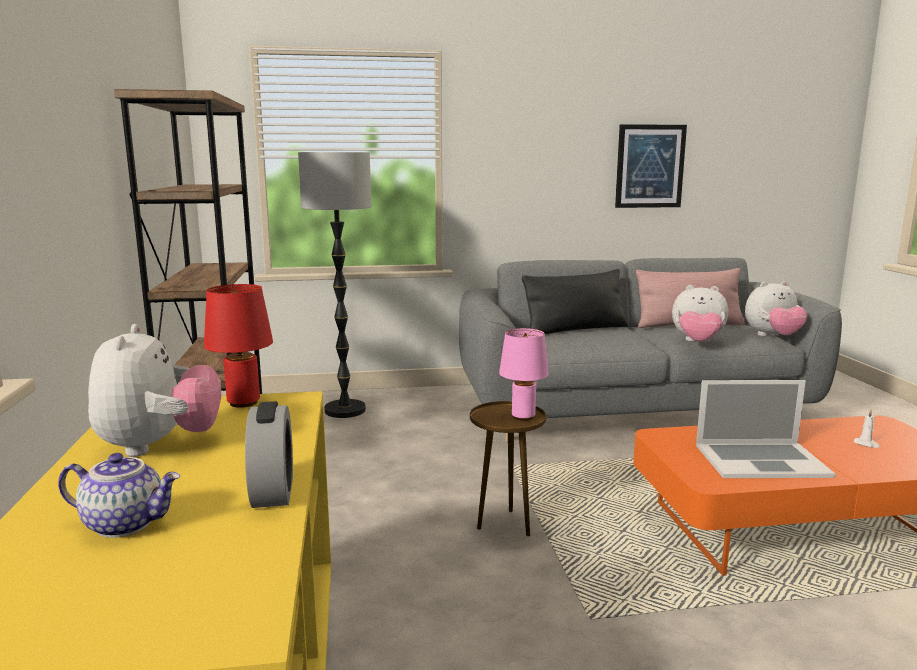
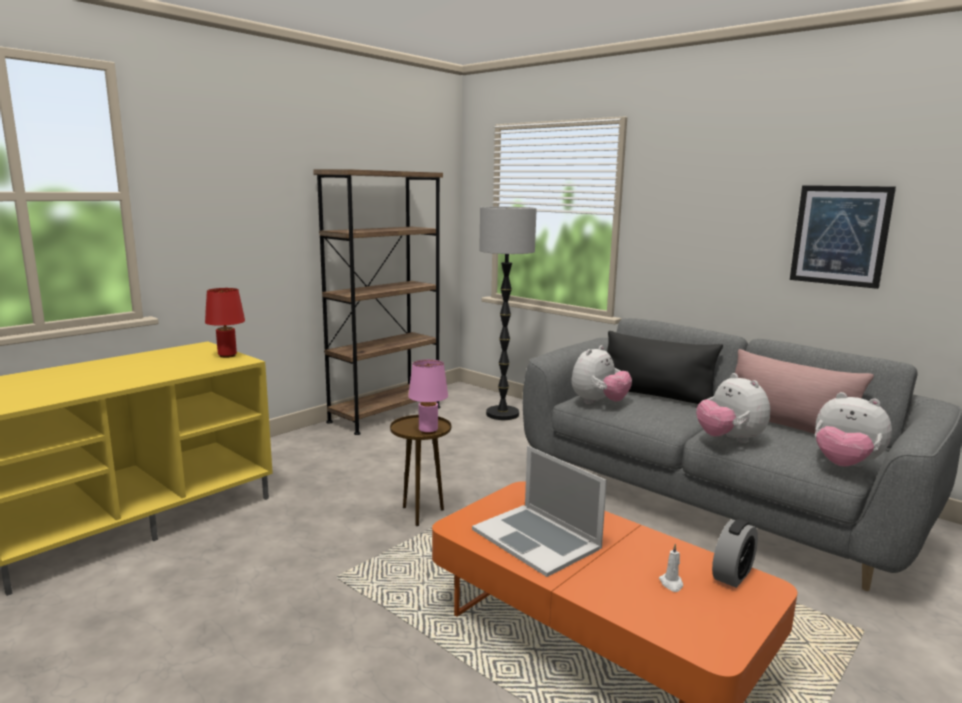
camera: 50 degrees right, 0 degrees up
(126, 523) = (70, 377): teapot -> none
(159, 446) = (155, 360): plush toy -> plush toy (598, 403)
(273, 492) = (116, 386): alarm clock -> alarm clock (732, 575)

